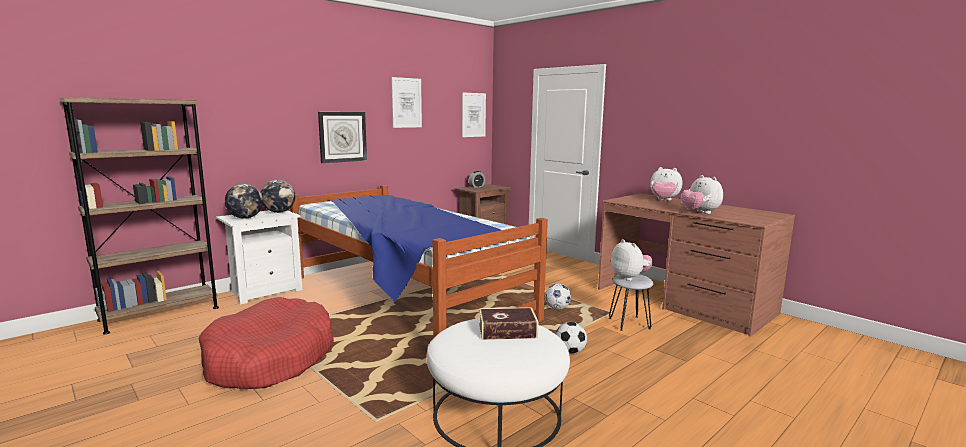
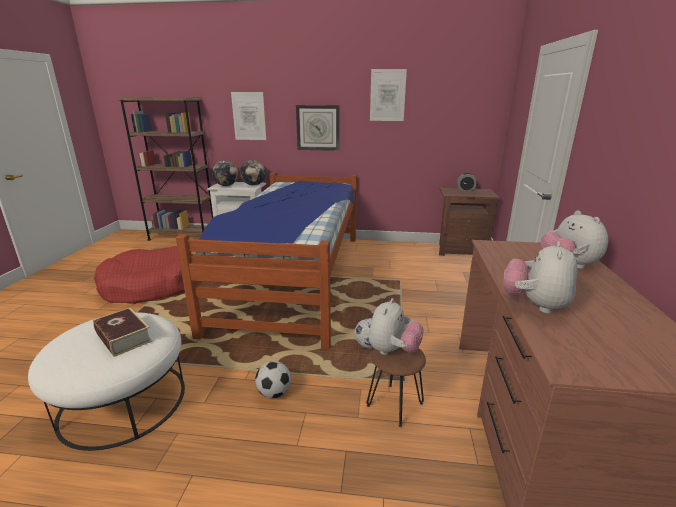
camera: 50 degrees right, 10 degrees up
(473, 115) = (478, 108): picture -> picture (249, 116)
(628, 323) = (394, 404): grey stool -> brown stool

